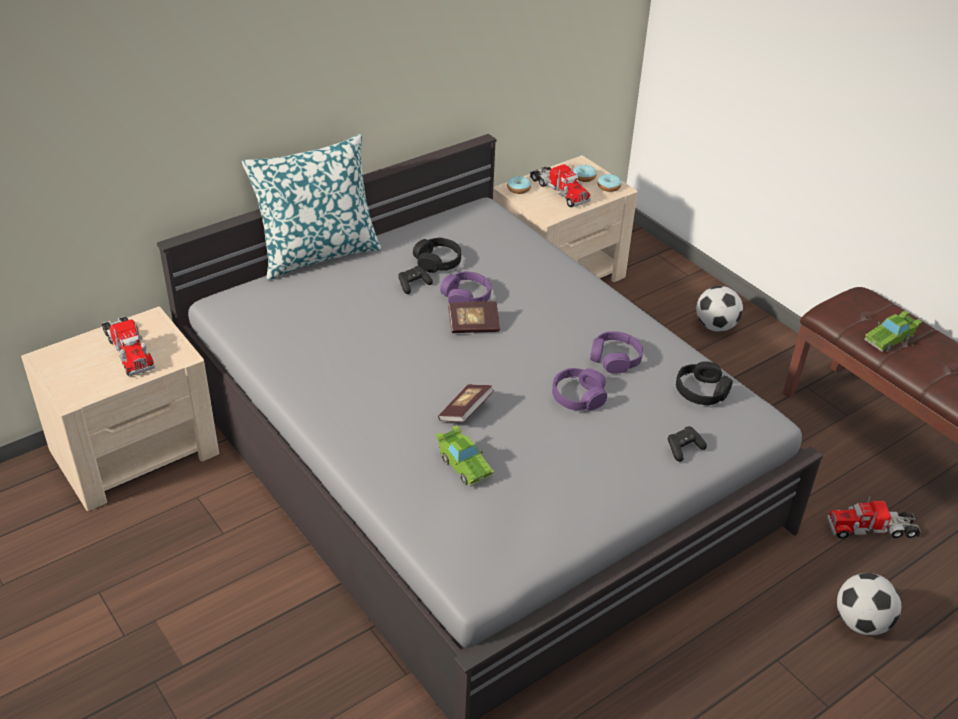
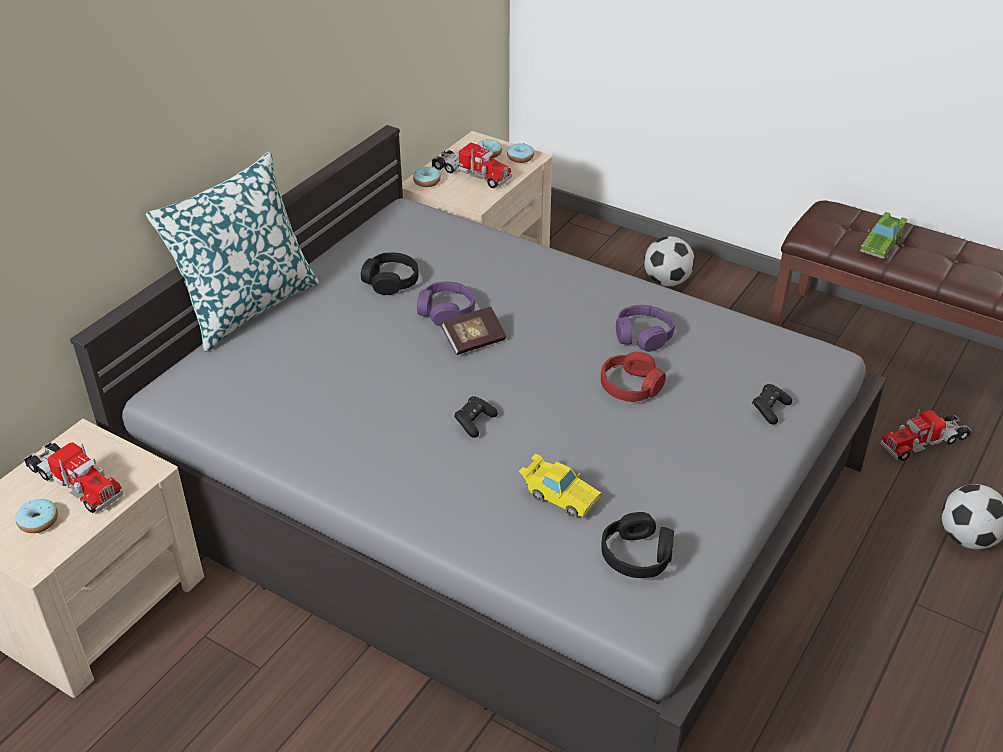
camera: 20 degrees left, 0 degrees up
(90, 371) = (38, 521): none -> donut
(413, 285) = (379, 313): black game controller -> black game controller (474, 422)
(463, 465) = (559, 496): green toy car -> yellow toy car
(465, 412) = (524, 437): book -> none
(578, 396) = (631, 386): purple headphones -> red headphones
(701, 391) = (749, 345): black headphones -> black headphones (637, 555)

